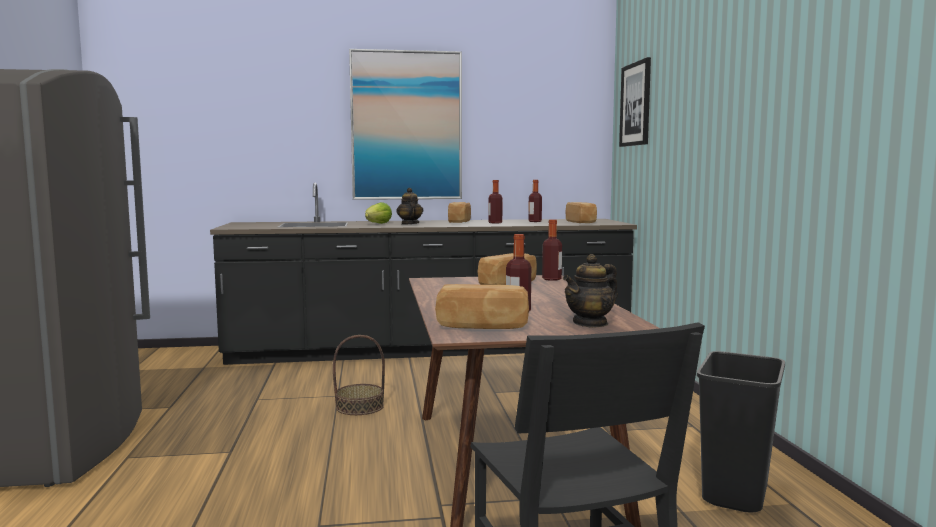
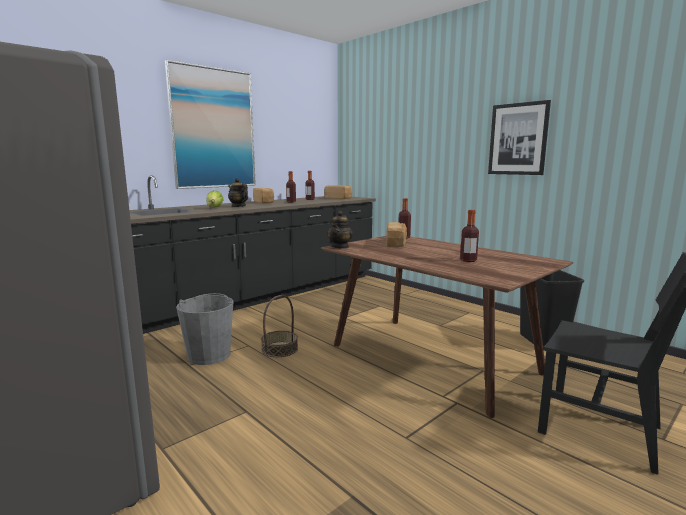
camera: 35 degrees left, 5 degrees up
(288, 395) = (209, 355): none -> grey bucket
(482, 326) = (489, 273): bread -> none
(590, 323) = (523, 261): teapot -> teapot (340, 246)
(636, 104) = (367, 121): picture -> picture (518, 139)

